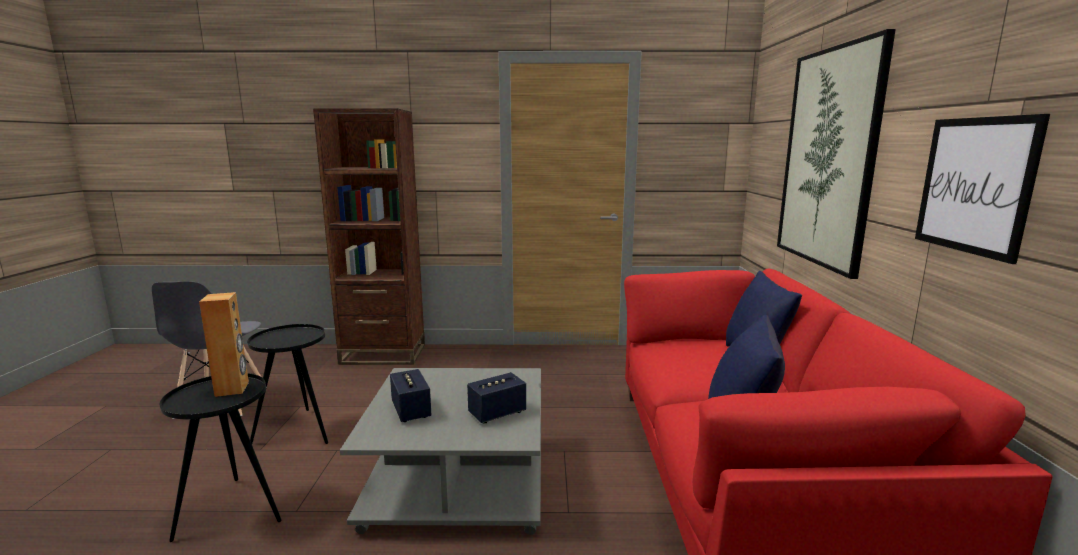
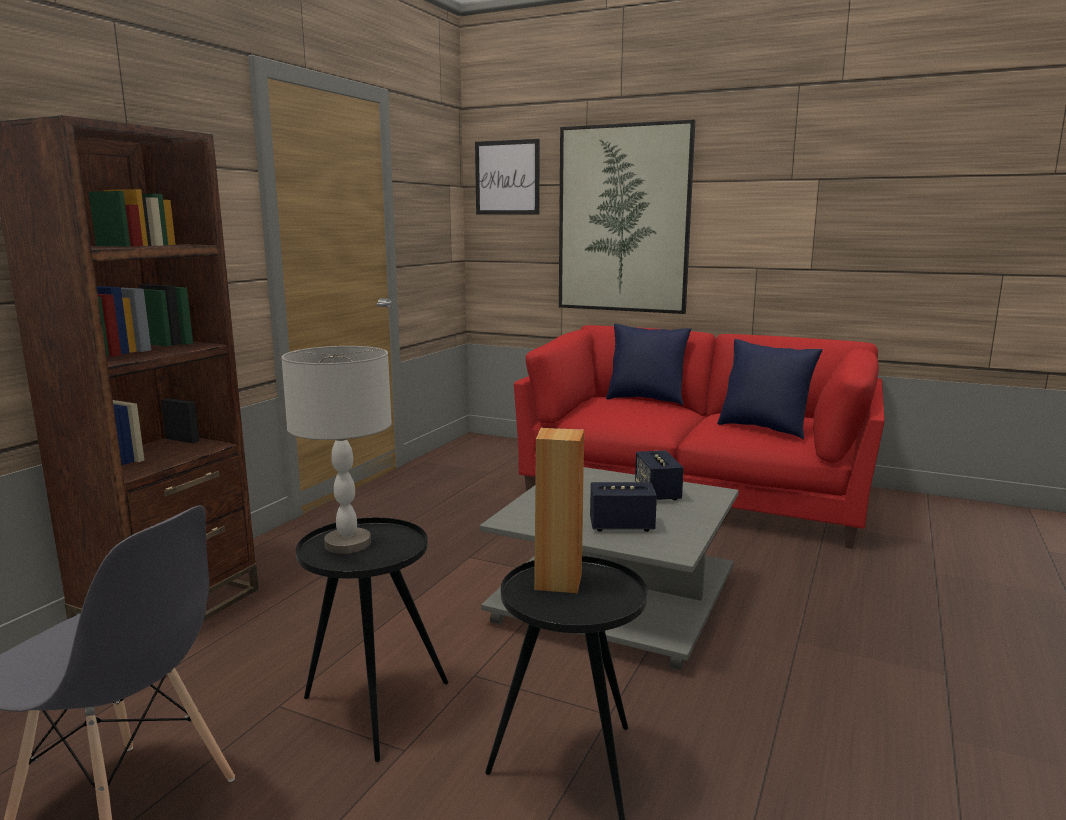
camera: 65 degrees left, 0 degrees up
(292, 335) = (348, 544): none -> grey table lamp
(974, 185) = (793, 231): picture -> picture (507, 177)

